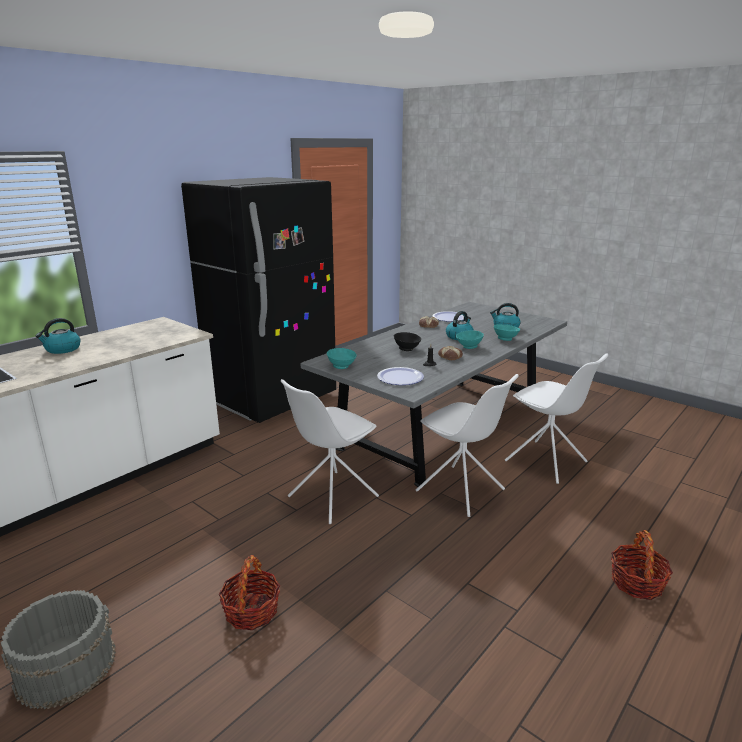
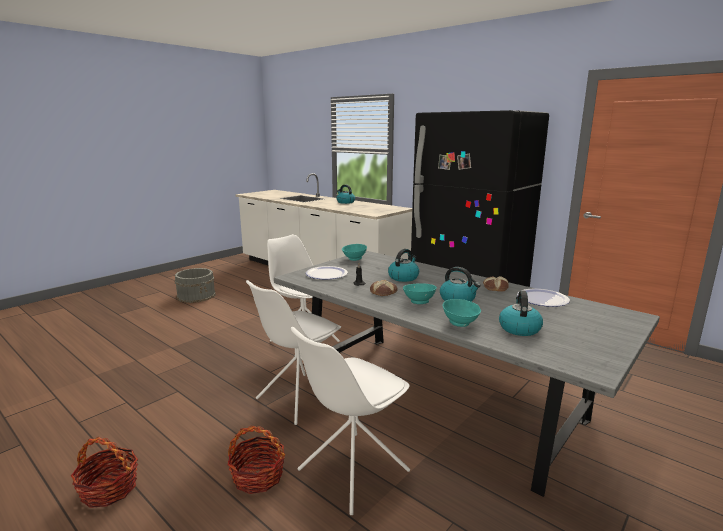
camera: 90 degrees right, 5 degrees down
(251, 611) = (202, 325): basket -> basket (258, 476)
(407, 349) = (403, 277): black bowl -> kettle

